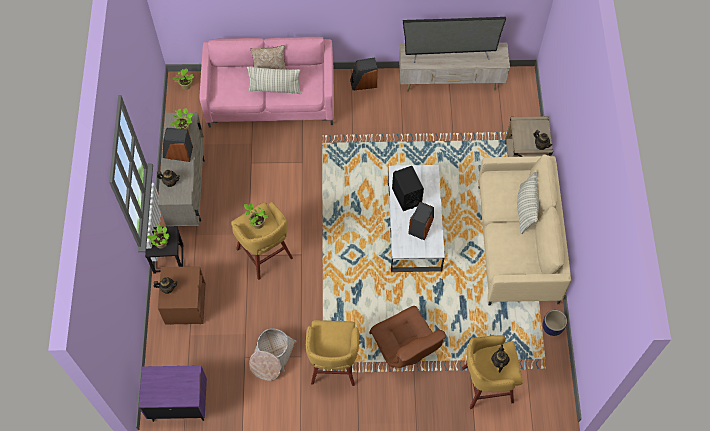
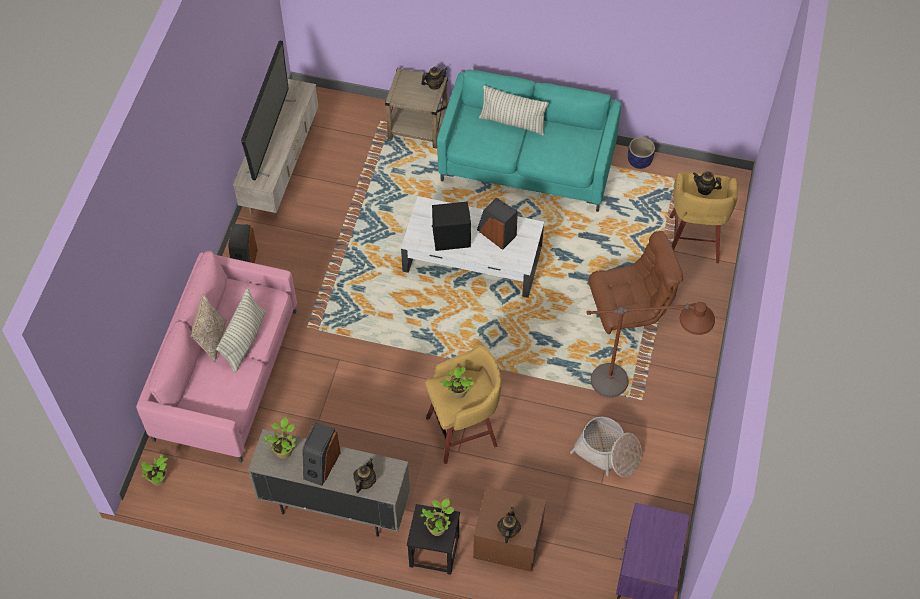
camera: 75 degrees left, 5 degrees down
(333, 366) = (636, 387): yellow stool -> brown floor lamp
(517, 243) = (527, 164): beige sofa -> turquoise sofa

